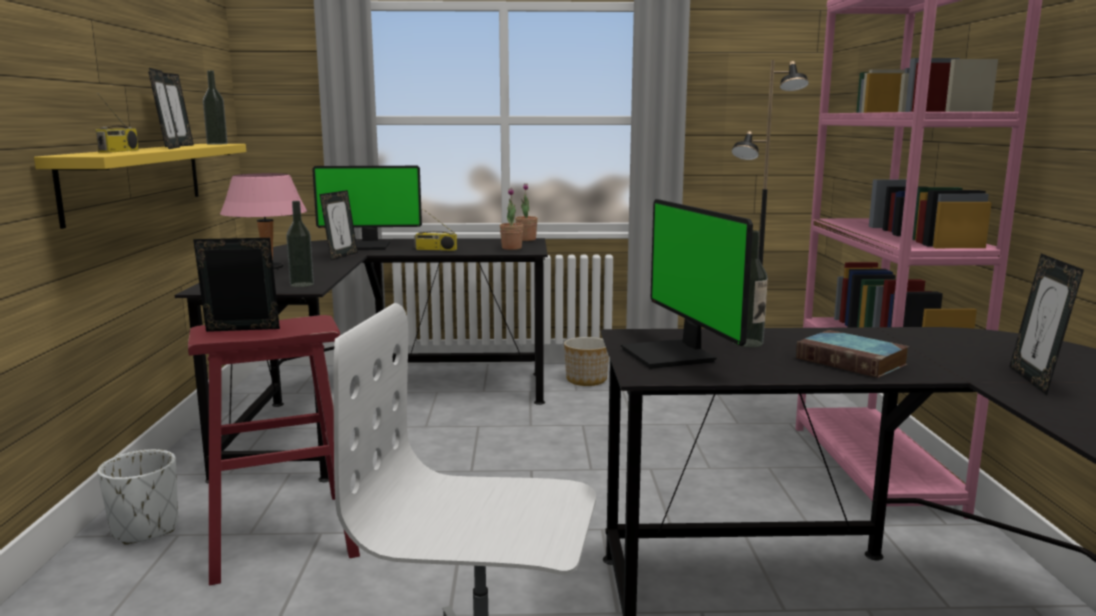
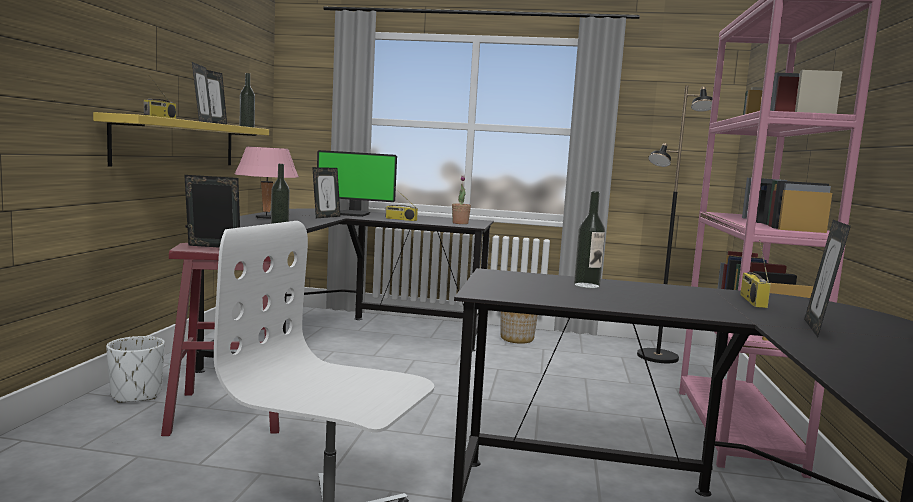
camera: 10 degrees right, 5 degrees down
(526, 239) = (477, 220): potted plant -> none
(672, 355) = (515, 285): monitor -> none
(853, 361) = (665, 303): book -> none
(934, 343) = (751, 300): none -> radio

